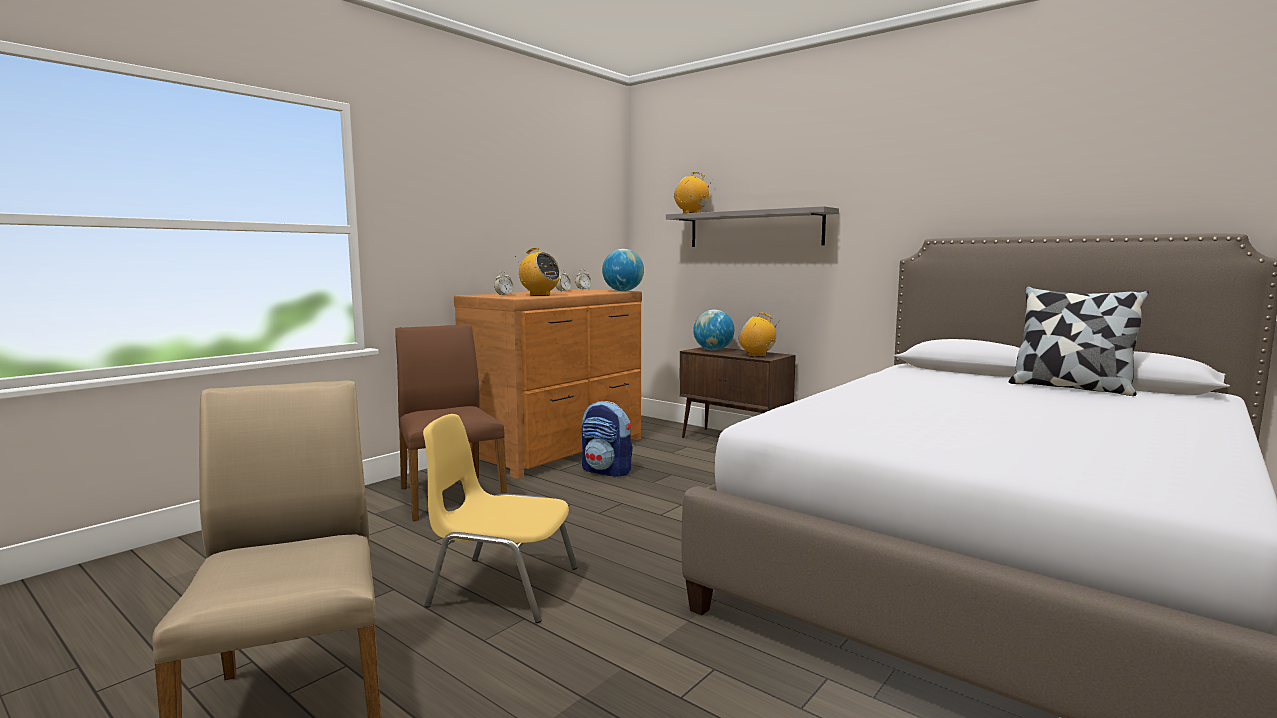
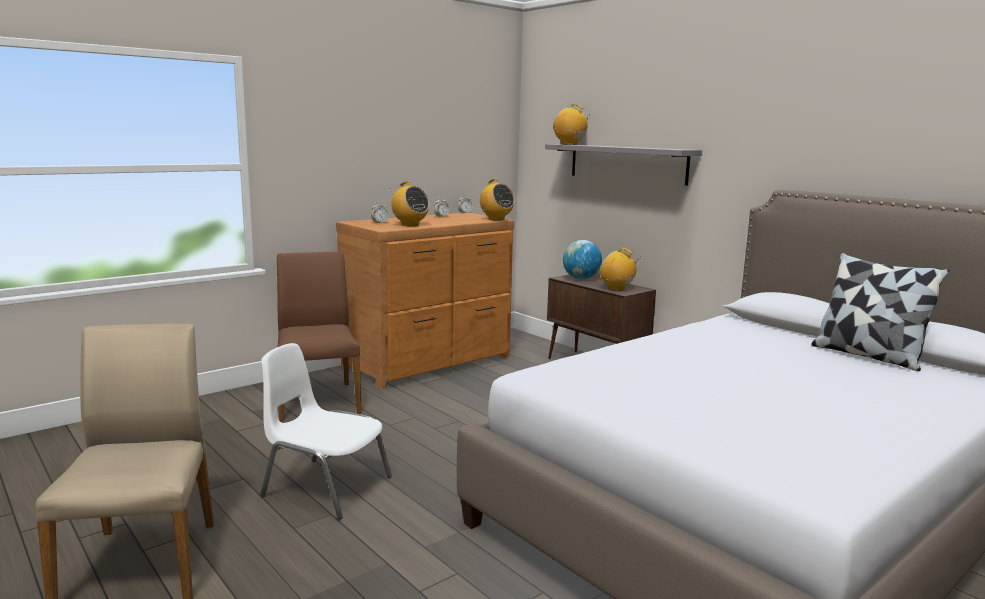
camera: 10 degrees right, 5 degrees up
(502, 587) = (325, 486): yellow chair -> white chair
(607, 471) = (461, 388): backpack -> none
(623, 291) = (496, 219): globe -> radio

